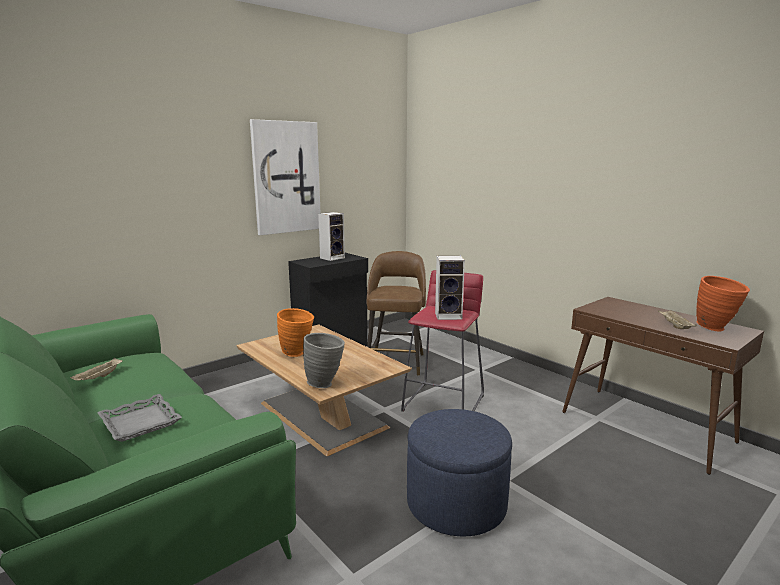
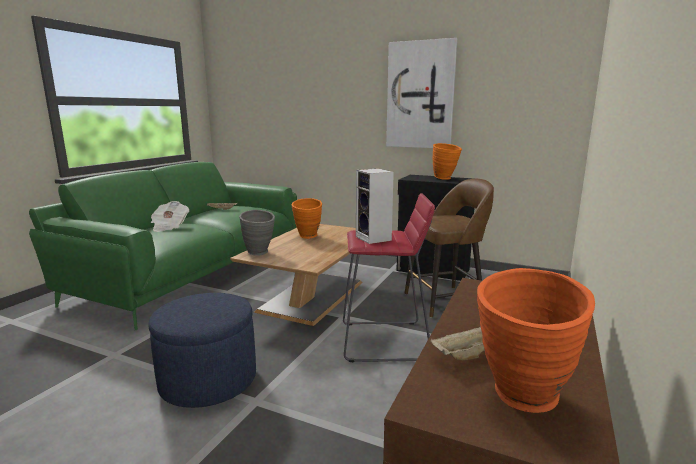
camera: 65 degrees right, 0 degrees up
(141, 422) = (169, 226): grey tray -> newspaper
(332, 258) = (445, 179): speaker -> orange vase

